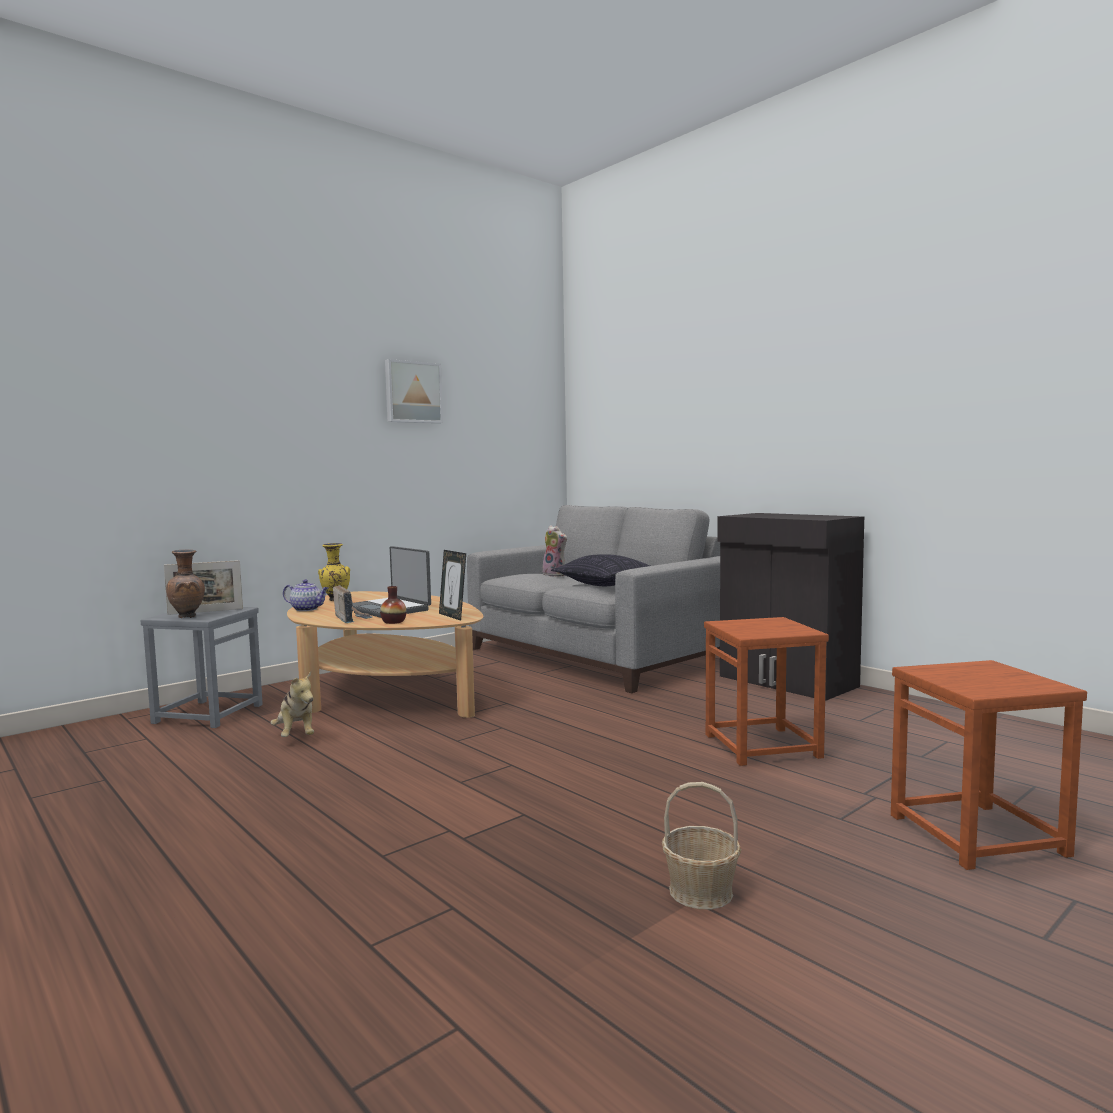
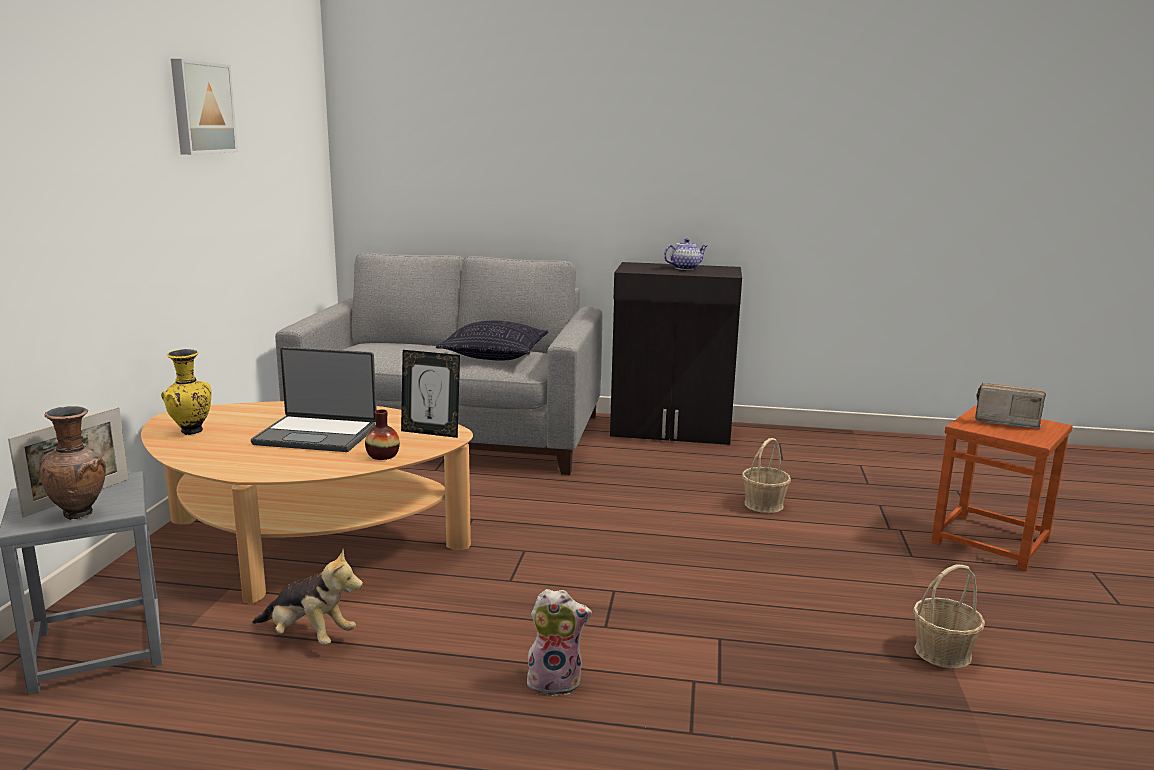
camera: 40 degrees left, 10 degrees up
(307, 609) = (196, 457): teapot -> teapot (685, 268)
(351, 619) = (313, 462): radio -> radio (1004, 421)
(556, 575) = (398, 346): plush toy -> plush toy (556, 681)
(763, 746) = (764, 504): brown stool -> basket

